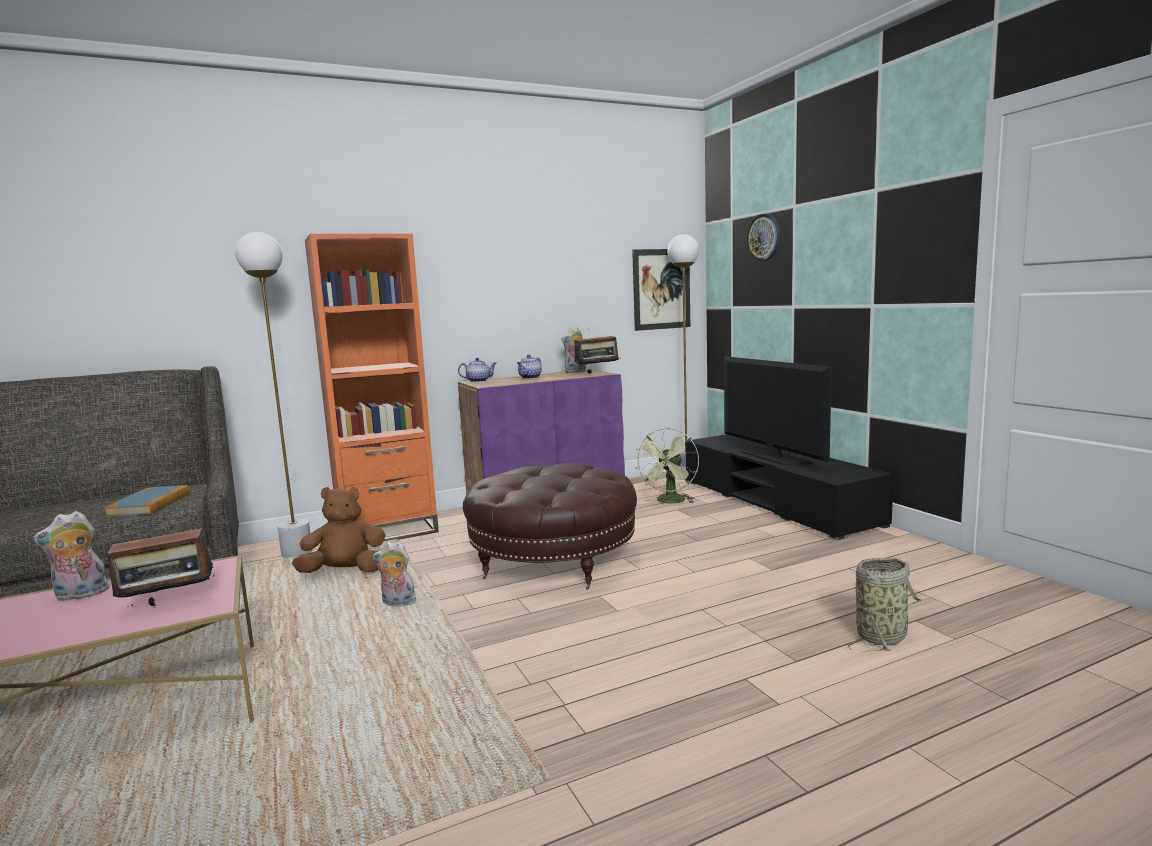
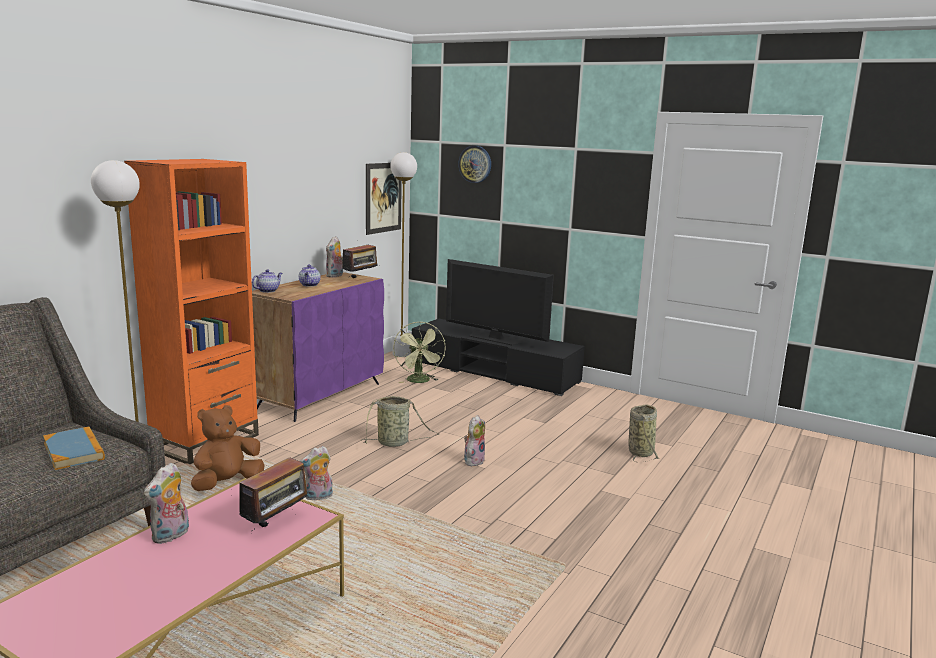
camera: 35 degrees left, 5 degrees up
(553, 562) = (395, 443): brown ottoman -> basket
(615, 598) = (473, 460): none -> plush toy

